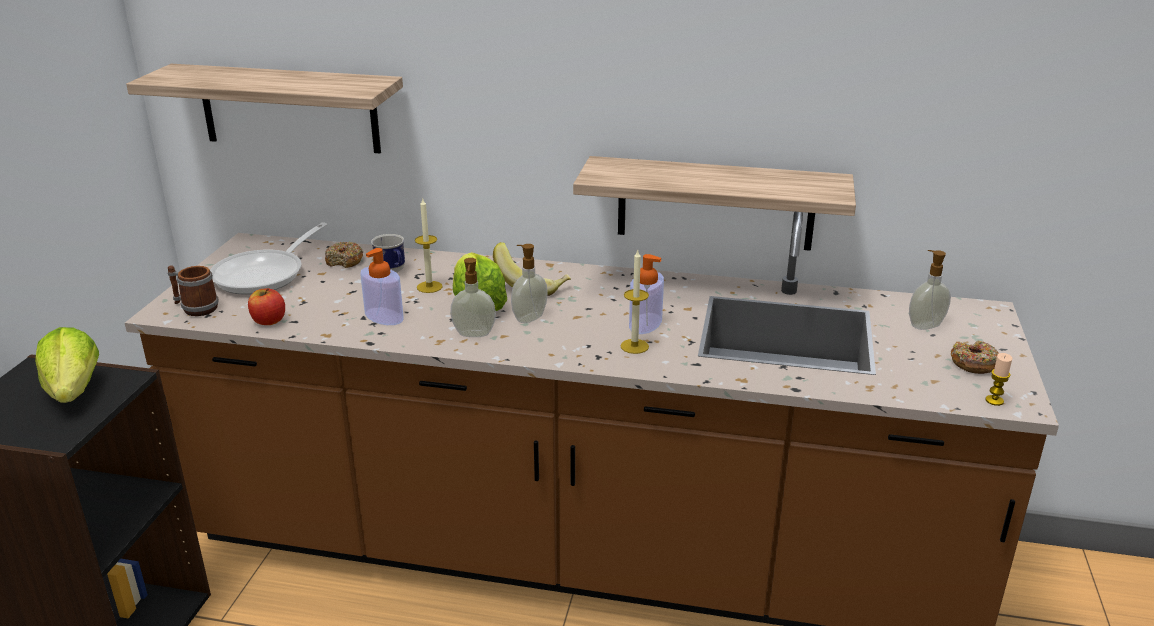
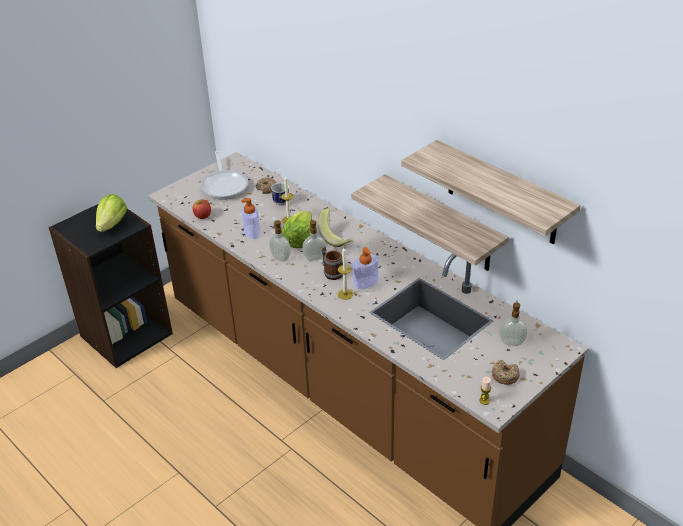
camera: 35 degrees right, 10 degrees up
(195, 308) = (180, 196): mug -> mug (331, 272)
(265, 274) = (224, 185): frying pan -> frying pan turned 75 degrees counterclockwise
(289, 108) = (259, 97): shelf -> shelf (502, 194)

